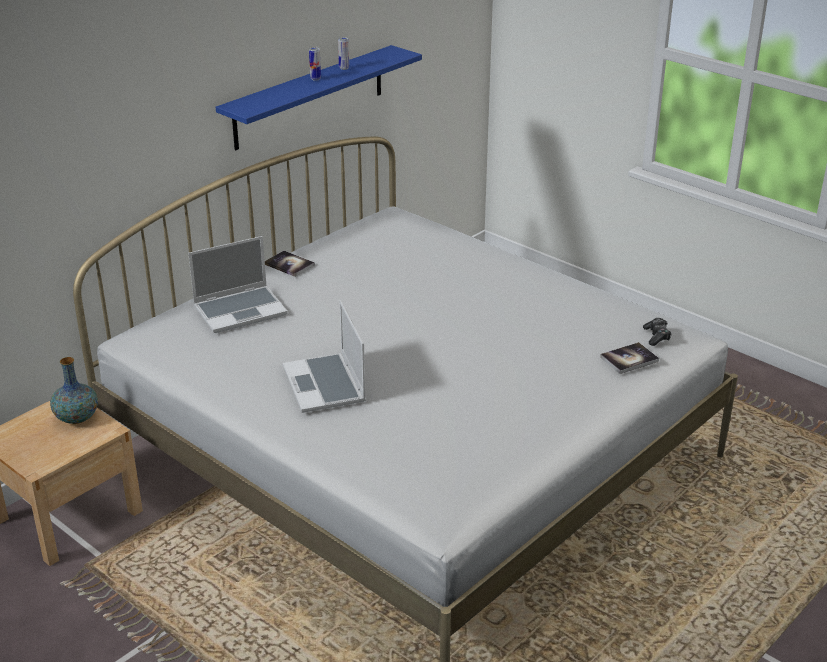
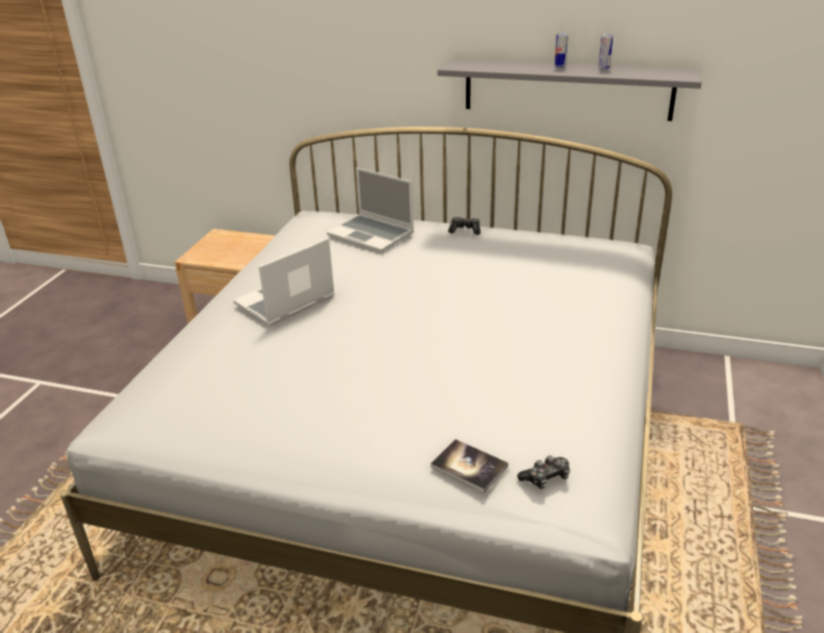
camera: 65 degrees right, 0 degrees up
(76, 418) = (254, 249): vase -> none
(289, 265) = (465, 230): book -> game controller
(309, 97) = (567, 89): blue shelf -> grey shelf

